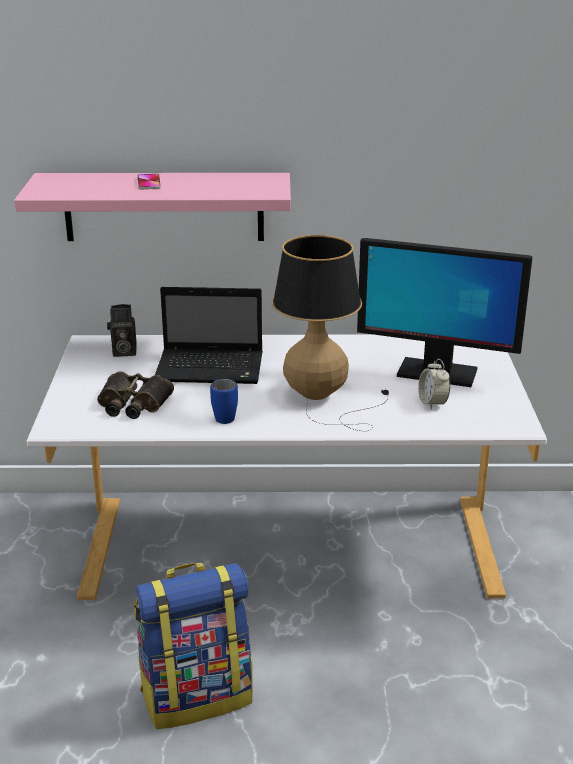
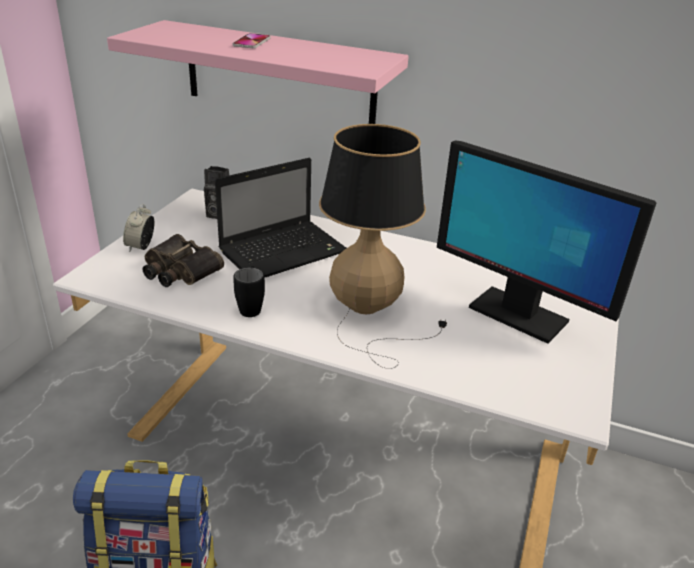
camera: 20 degrees right, 5 degrees up
(212, 368) = (285, 251): laptop -> laptop turned 60 degrees counterclockwise
(222, 416) = (251, 307): blue mug -> black mug
(432, 403) = (489, 352): alarm clock -> alarm clock (141, 247)

